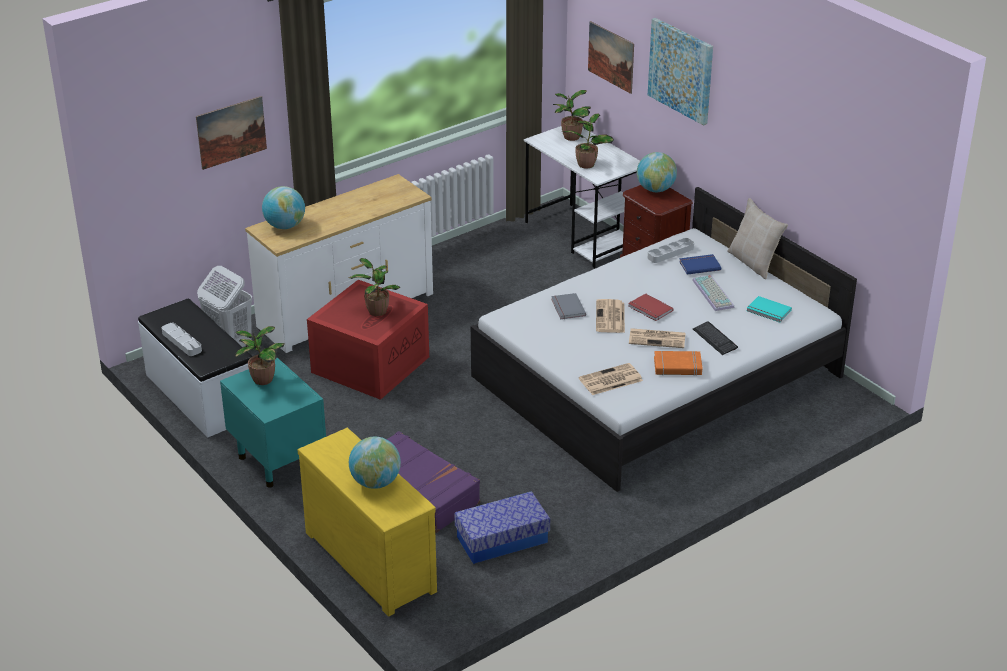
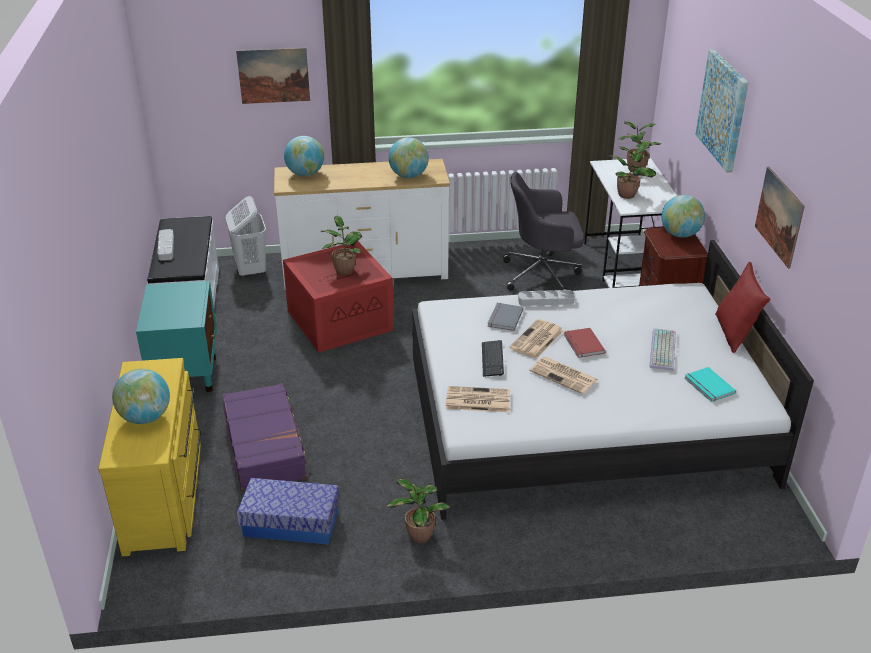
camera: 30 degrees right, 0 degrees up
(261, 379) = (176, 294): potted plant -> potted plant (418, 535)
(386, 200) = (408, 176): none -> globe
(515, 263) = (543, 275): none -> grey office chair
(611, 57) = (681, 92): picture -> picture (779, 216)
(670, 253) = (653, 298): grey tray -> grey tray (546, 301)
(677, 367) = (558, 411): orange book -> none
(699, 265) = (672, 318): blue book -> none
(715, 339) = (624, 396): keyboard -> keyboard (492, 359)
(754, 263) = (735, 333): beige pillow -> red pillow

